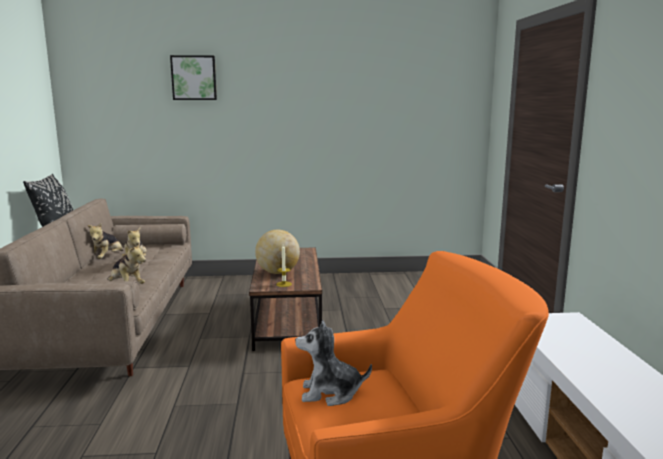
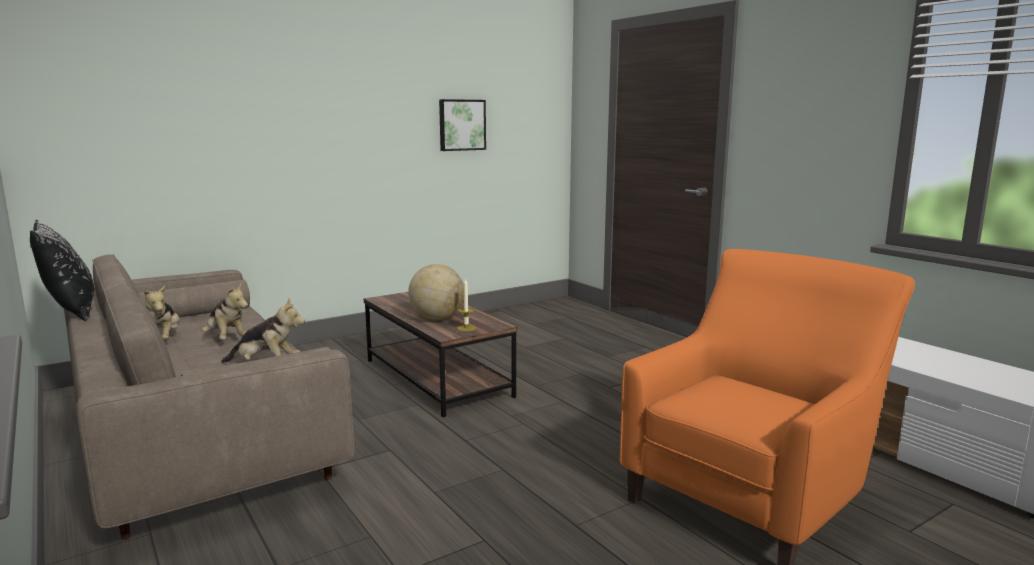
camera: 30 degrees left, 0 degrees up
(194, 78) = (231, 72): picture -> picture (461, 125)
(330, 393) = (717, 400): plush toy -> none

